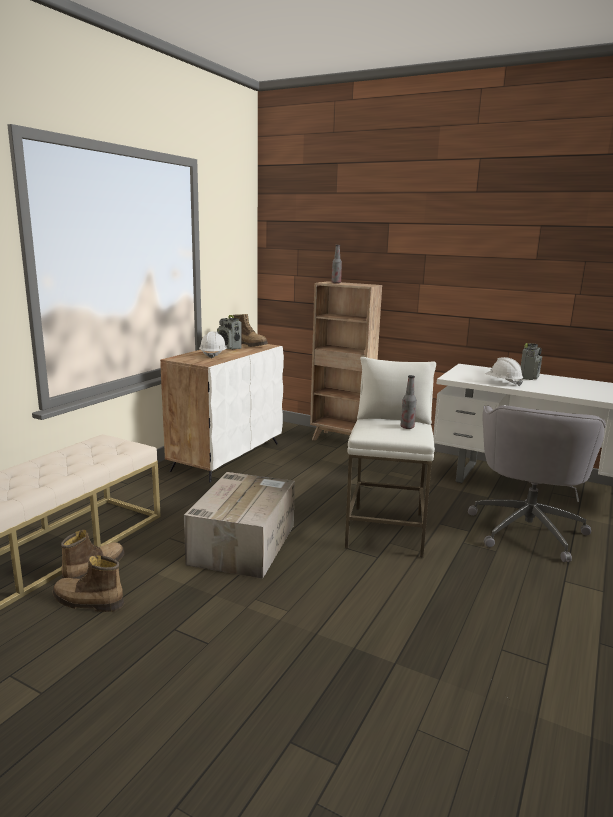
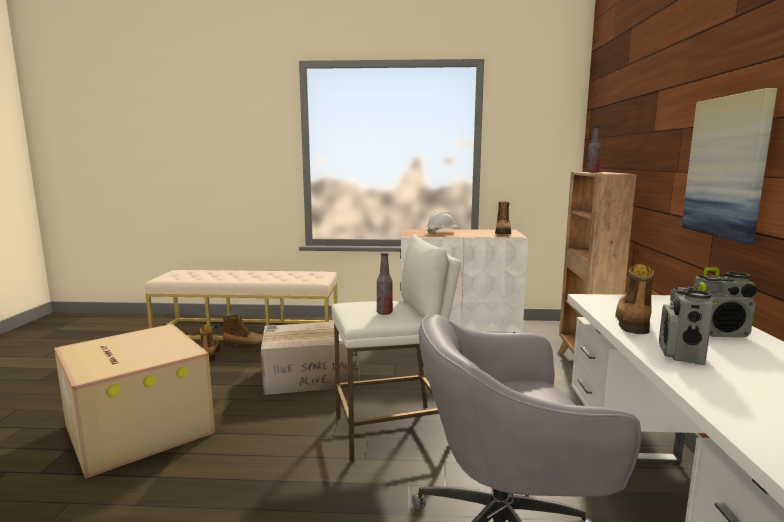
camera: 65 degrees right, 5 degrees down
(229, 348) = (478, 231): radio -> radio (680, 354)
(276, 677) = (136, 429): none -> cardboard box
(482, 283) = (727, 167): none -> picture
(503, 383) = (631, 321): white hard hat -> boot

